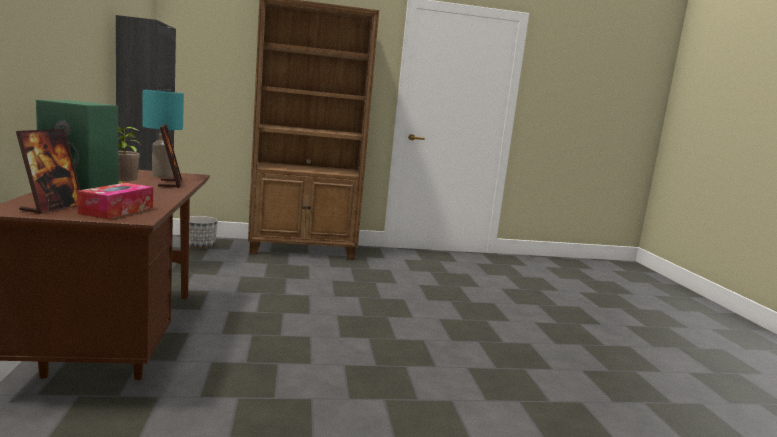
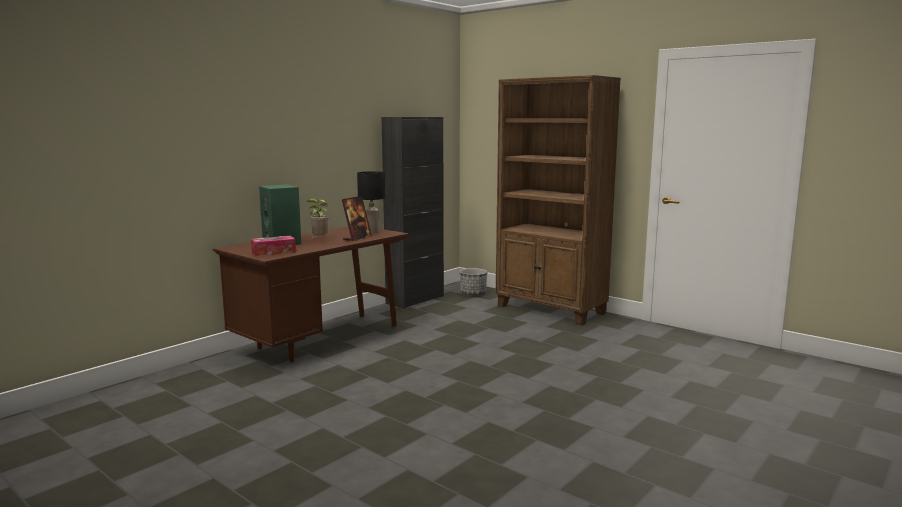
camera: 50 degrees right, 0 degrees up
(52, 208) = (250, 248): picture frame -> none
(162, 175) = (372, 232): turquoise table lamp -> black table lamp

